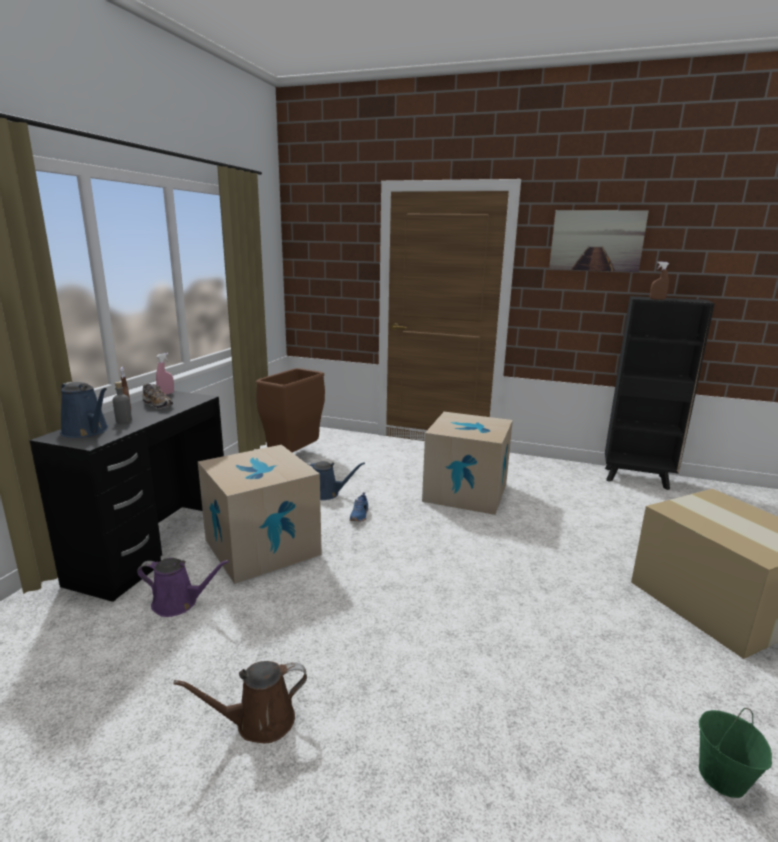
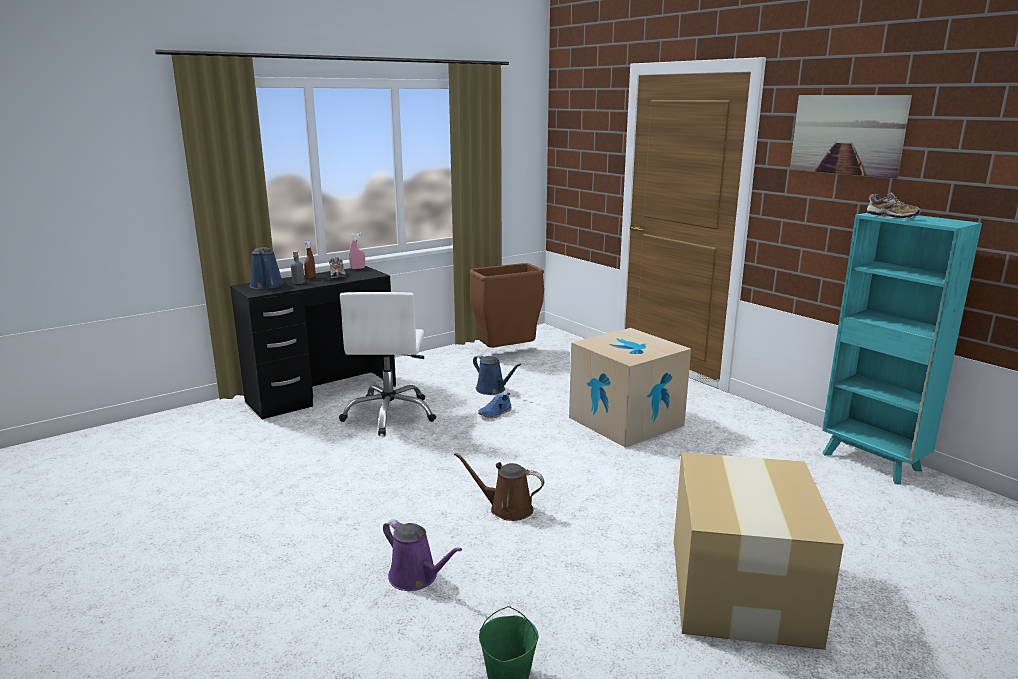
camera: 35 degrees right, 0 degrees up
(179, 603) = (296, 432): purple watering can -> purple watering can (416, 577)
(259, 722) = (260, 510): brown watering can -> brown watering can (507, 509)
(262, 547) = (390, 414): cardboard box -> white office chair
(637, 479) = (872, 463): black bookcase -> turquoise bookcase
(657, 299) = (891, 217): brown spray bottle -> shoe

